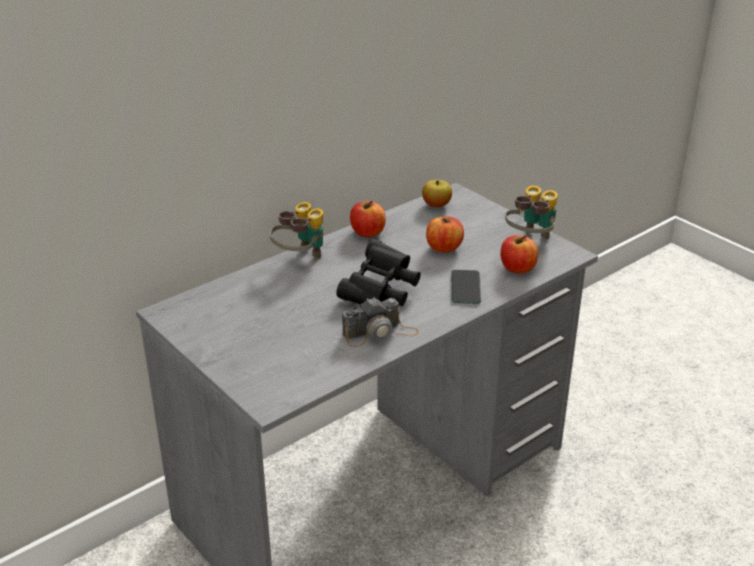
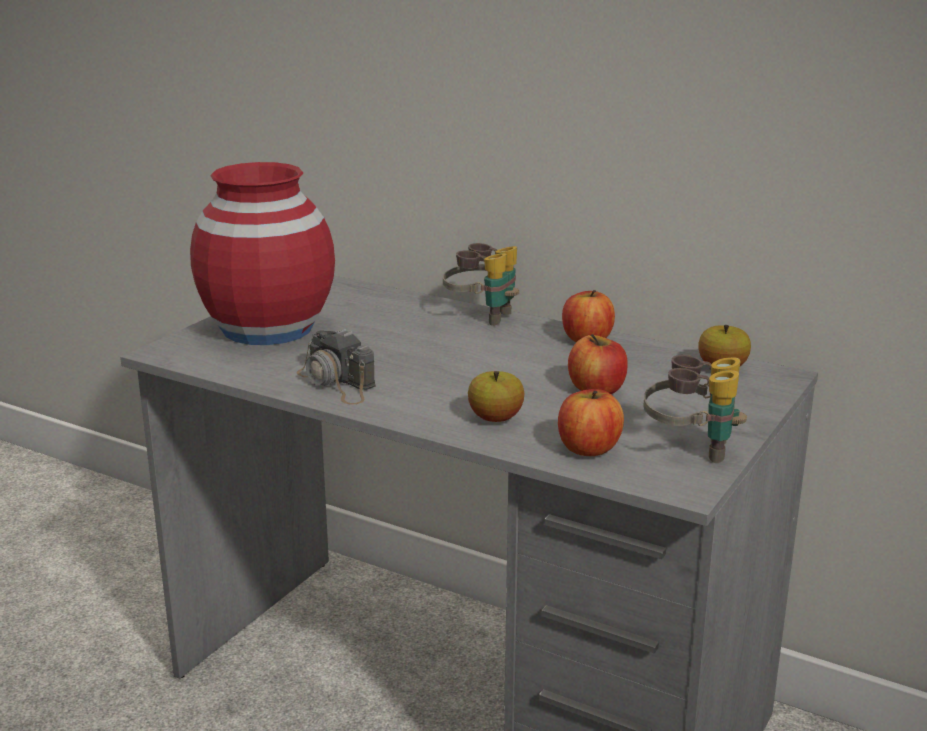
camera: 70 degrees right, 10 degrees down
(257, 348) = (268, 329): none -> red vase
(380, 292) = (439, 369): black binoculars -> none
(465, 287) = (495, 418): phone -> apple

